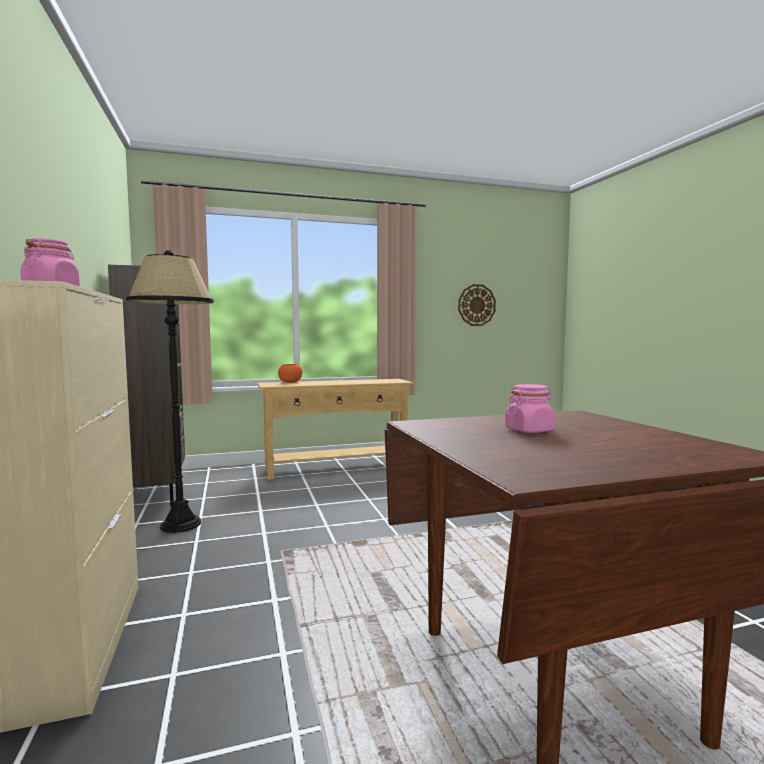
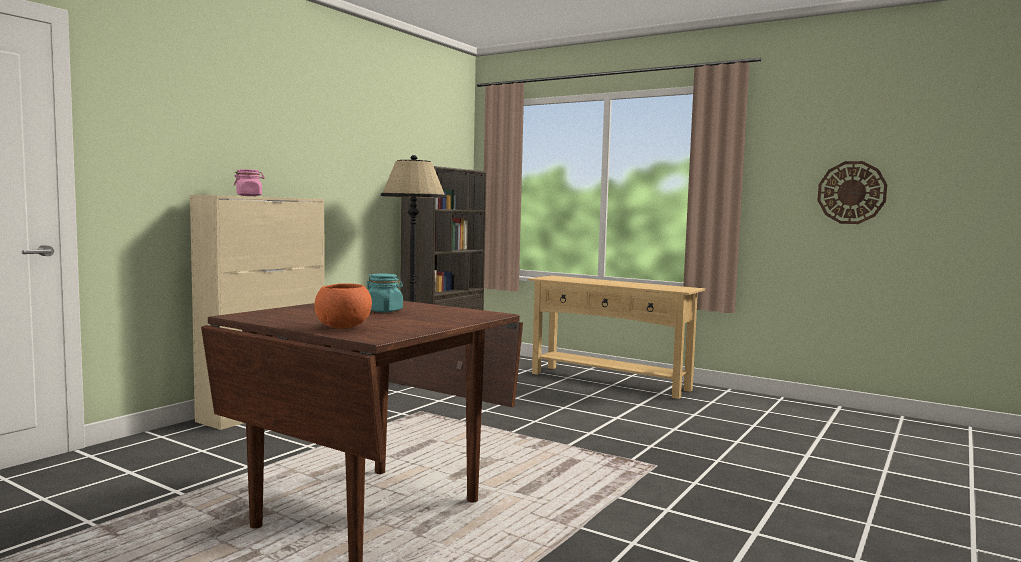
camera: 50 degrees right, 0 degrees up
(290, 382) = (573, 278): orange bowl -> orange bowl (344, 327)
(529, 430) = (384, 311): pink jar -> turquoise jar

